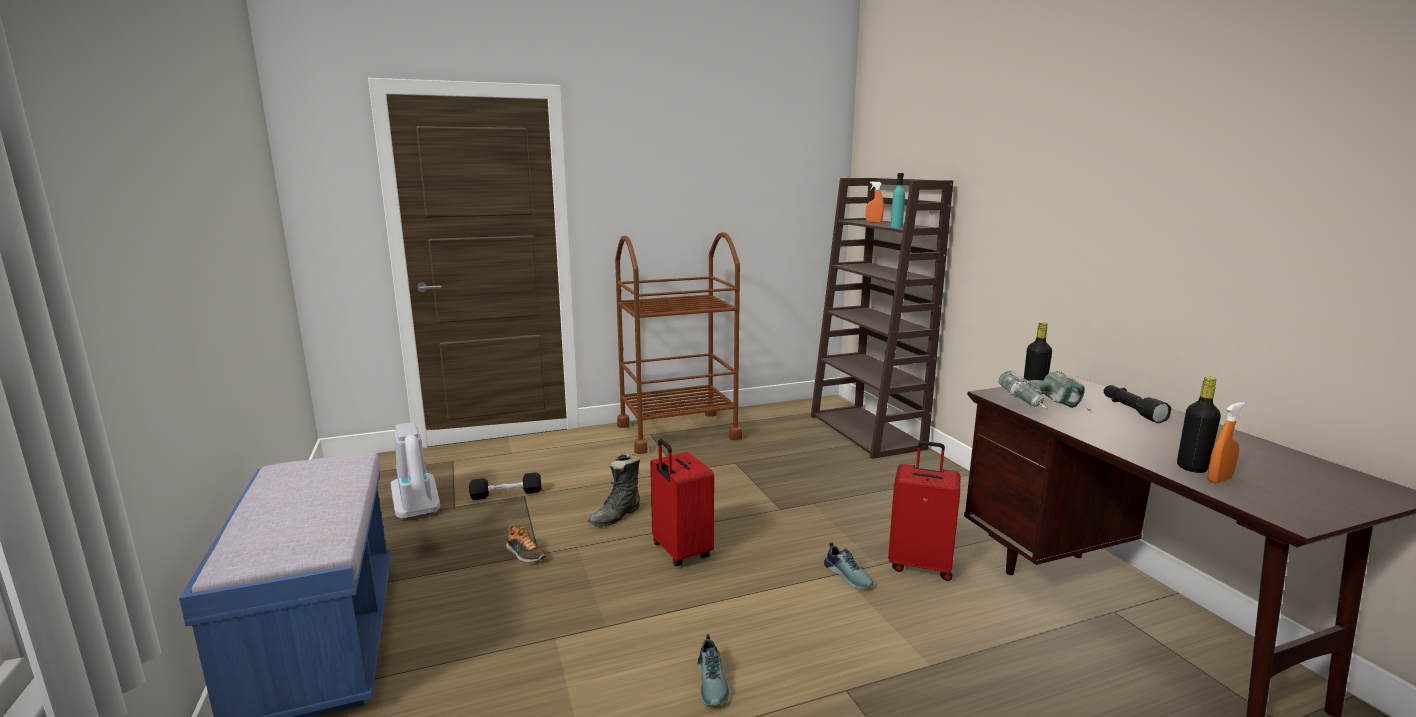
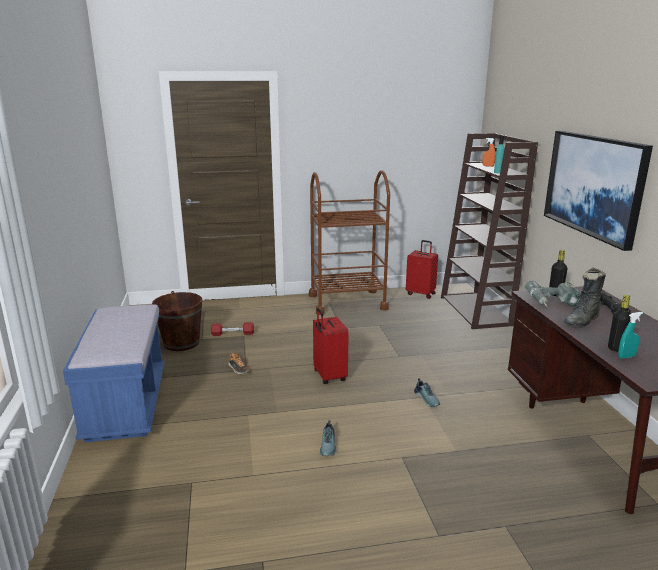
camera: 10 degrees right, 5 degrees up
(419, 516) = (181, 343): vacuum cleaner -> brown bucket
(506, 494) = (233, 334): black dumbbell -> red dumbbell
(616, 516) = (296, 352): black boot -> black boot (582, 320)
(920, 565) = (475, 397): red suitcase -> red suitcase (421, 294)
(1060, 230) = (594, 185): none -> picture
(1219, 480) = (626, 357): orange spray bottle -> turquoise spray bottle

